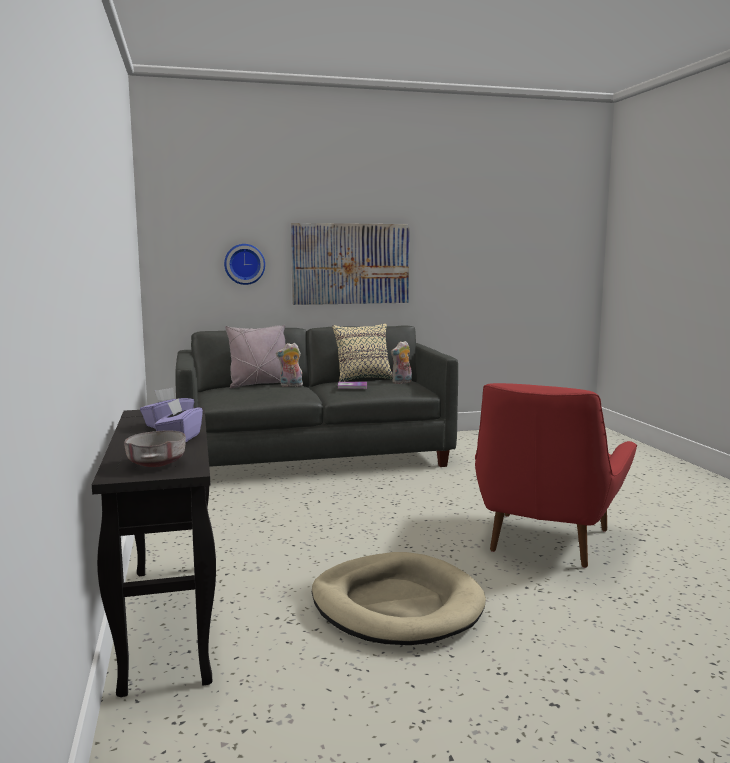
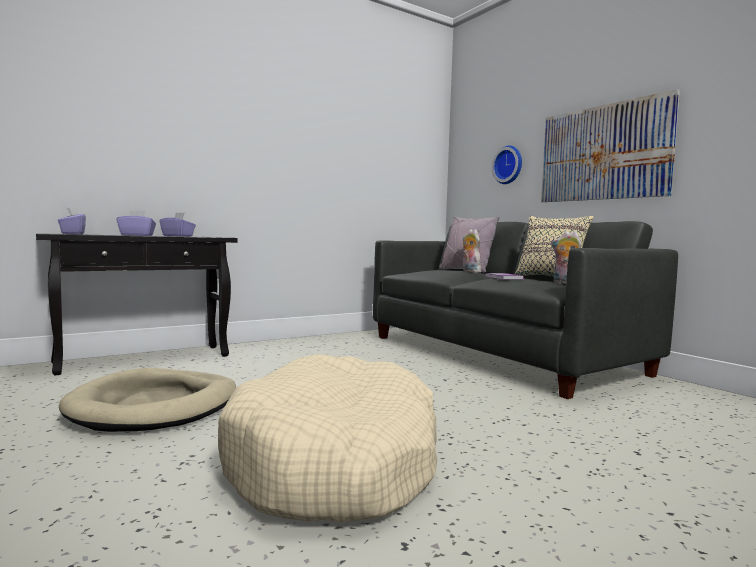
camera: 70 degrees right, 5 degrees down
(157, 464) = (72, 234): grey bowl -> purple tissue box
(544, 543) = (335, 462): red armchair -> beige dog bed

